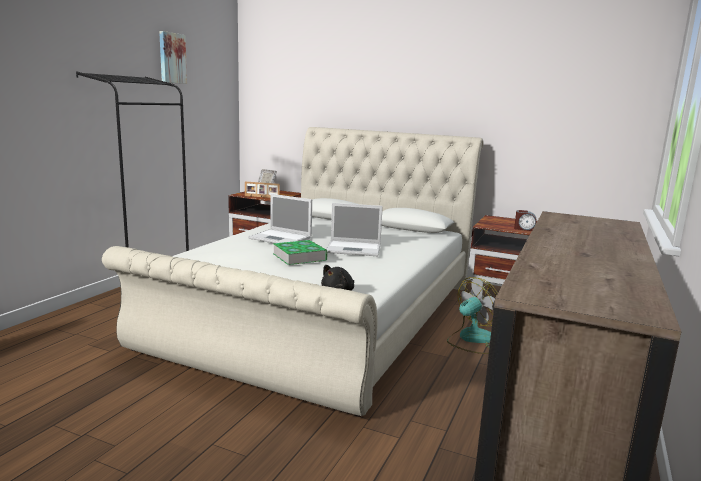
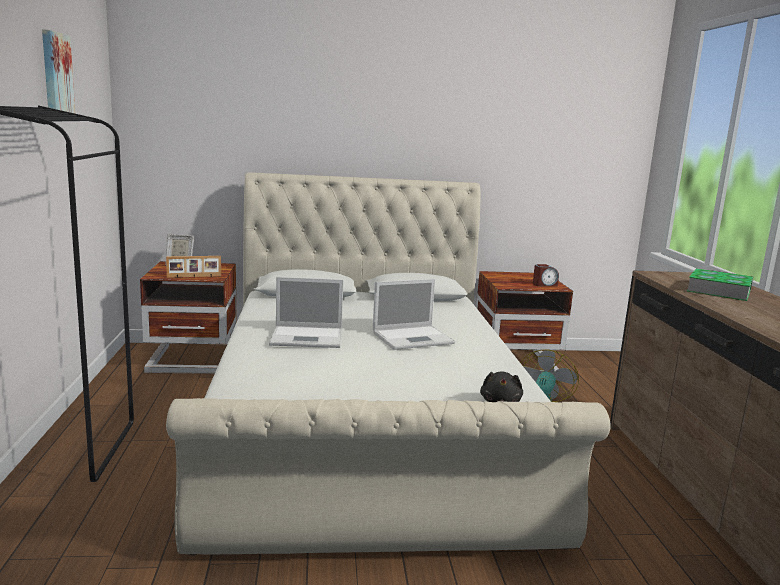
camera: 30 degrees left, 0 degrees up
(299, 257) = (379, 362): book -> book (719, 290)

